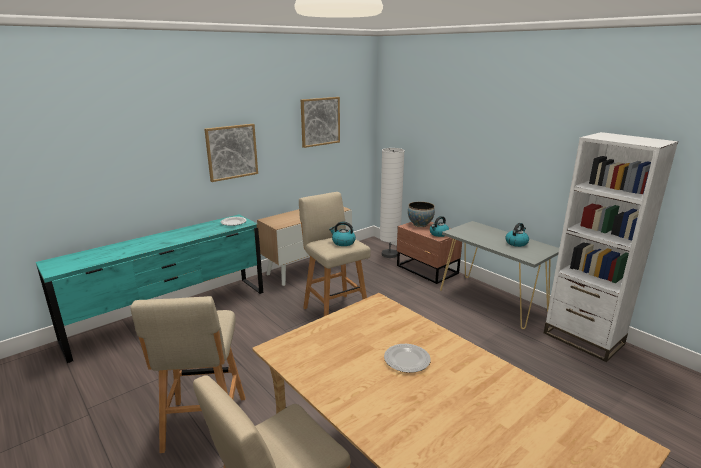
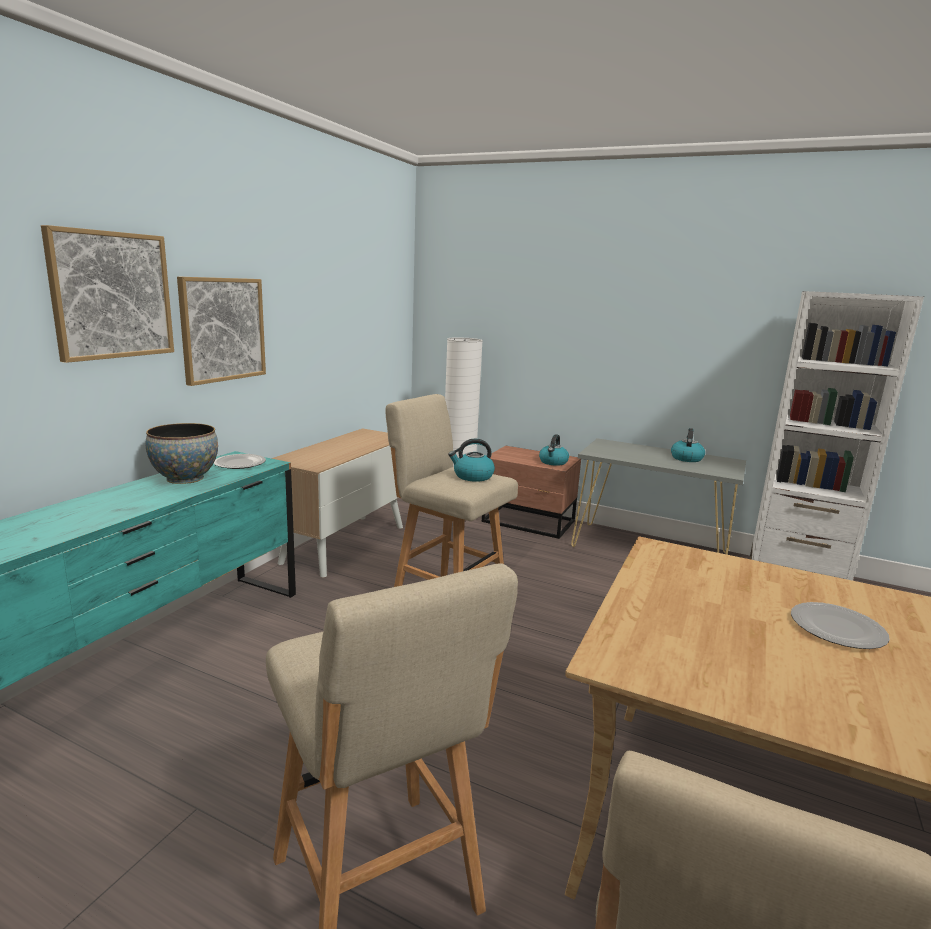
camera: 25 degrees left, 5 degrees down
(320, 121) = (349, 290): picture -> picture (112, 295)
(420, 224) = (514, 453): bowl -> bowl (185, 478)

